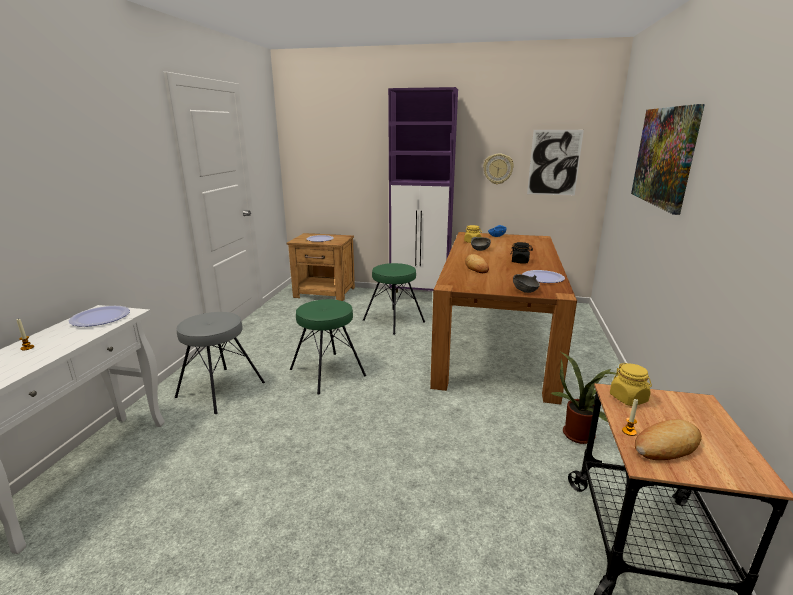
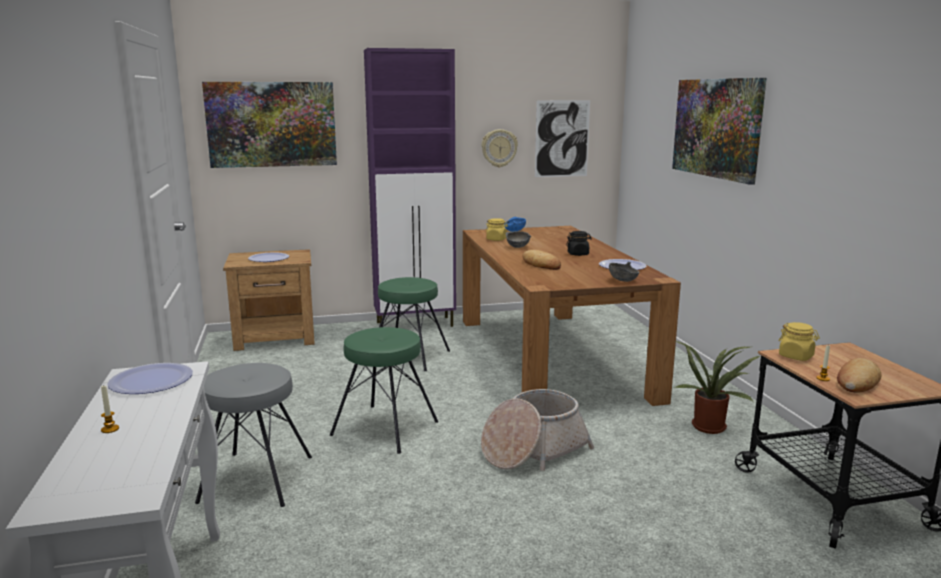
camera: 25 degrees left, 5 degrees down
(331, 146) = (271, 124): none -> picture
(411, 416) = (533, 450): none -> basket

